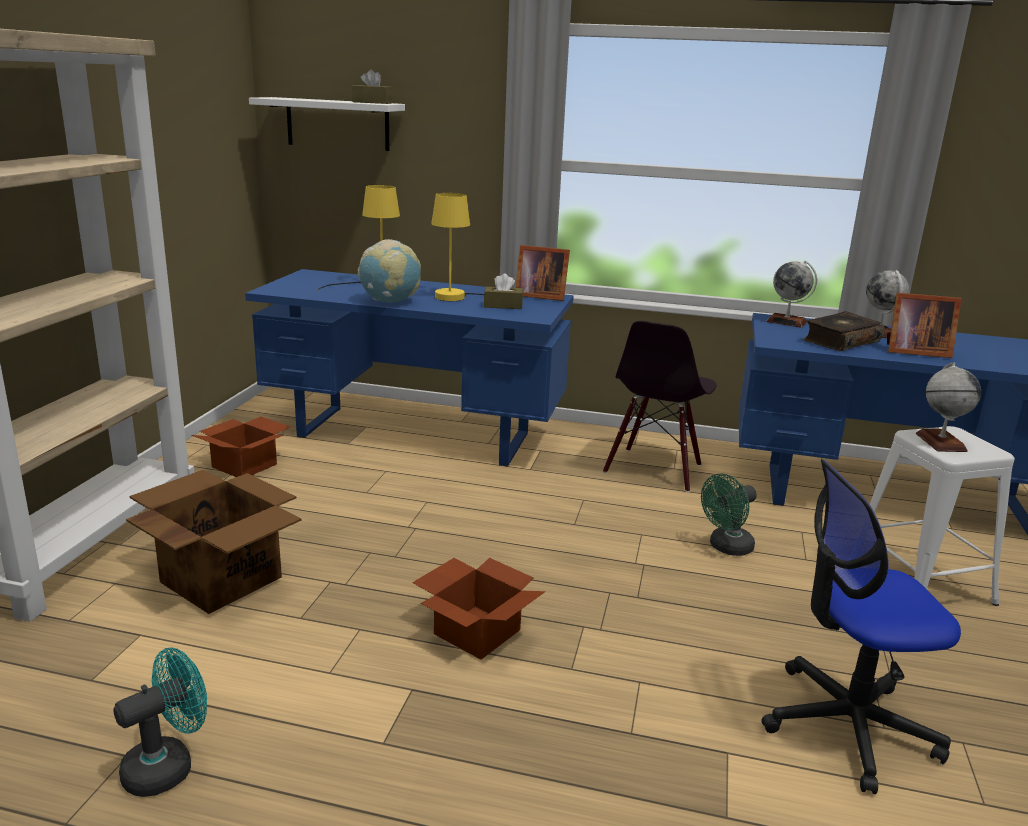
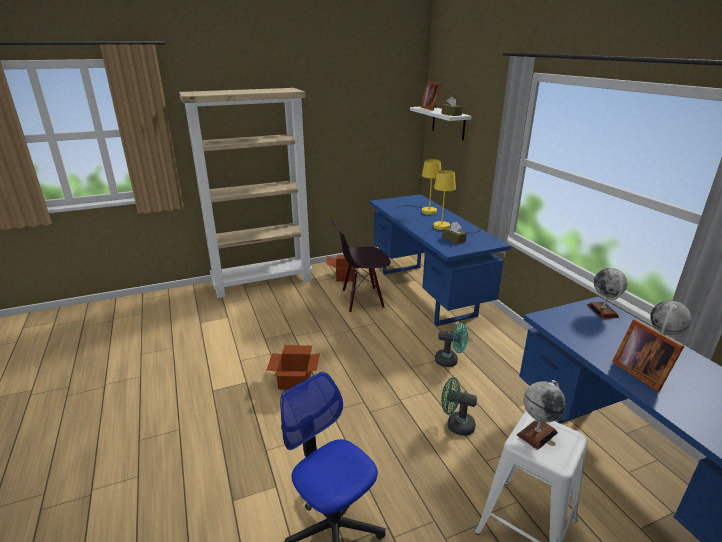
camera: 55 degrees right, 5 degrees up
(168, 766) = (173, 356): turquoise fan -> turquoise fan (450, 361)
(221, 578) = (270, 312): cardboard box -> none
(390, 302) = (409, 221): globe -> none
(539, 296) = (488, 240): picture frame -> picture frame (431, 108)
(654, 469) = (506, 368): black chair -> black chair (362, 299)
(840, 341) = (599, 338): book -> none

